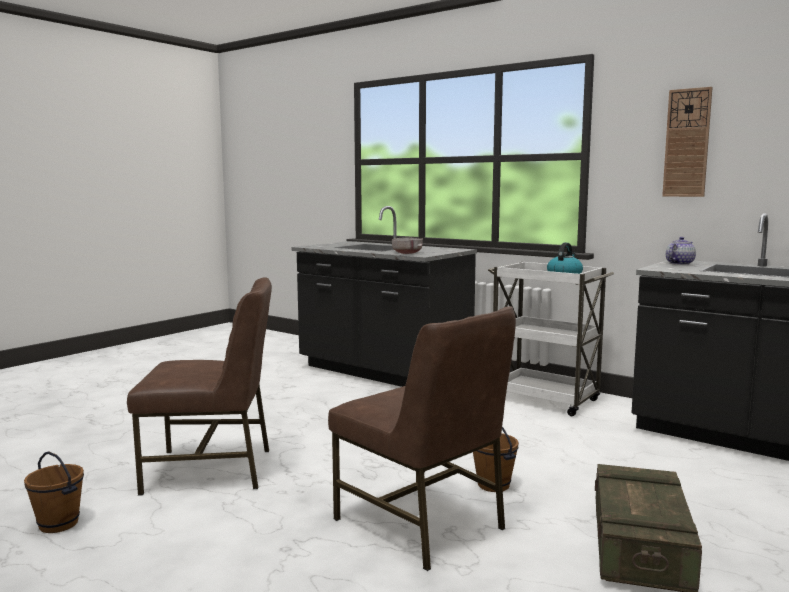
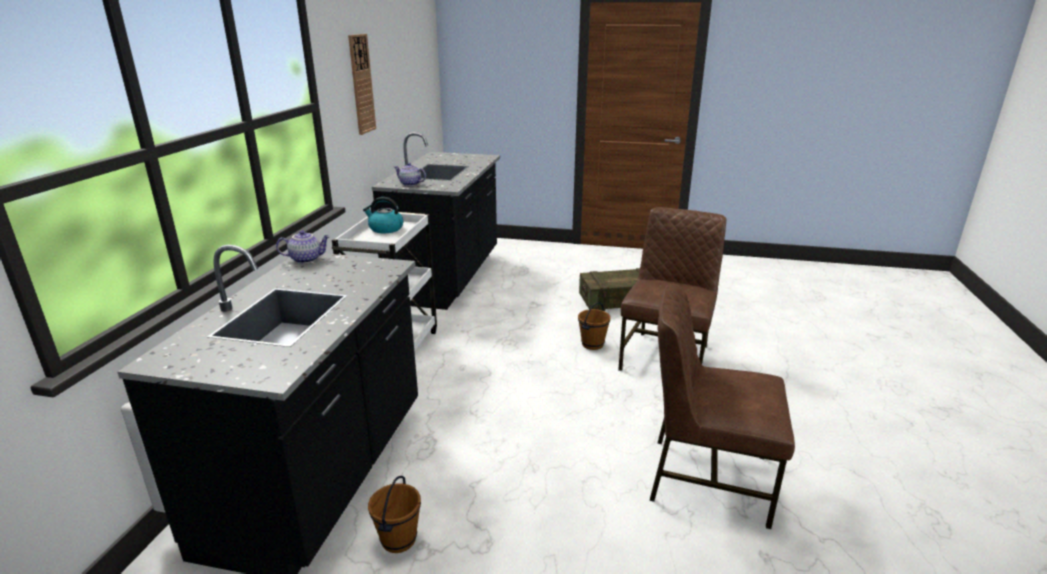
camera: 115 degrees left, 15 degrees up
(59, 524) = (868, 512): brown bucket -> brown bucket (398, 539)
(211, 470) = (706, 478): brown chair -> brown chair turned 45 degrees counterclockwise
(407, 253) = (374, 276): grey bowl -> none
(457, 249) = (306, 259): none -> teapot

